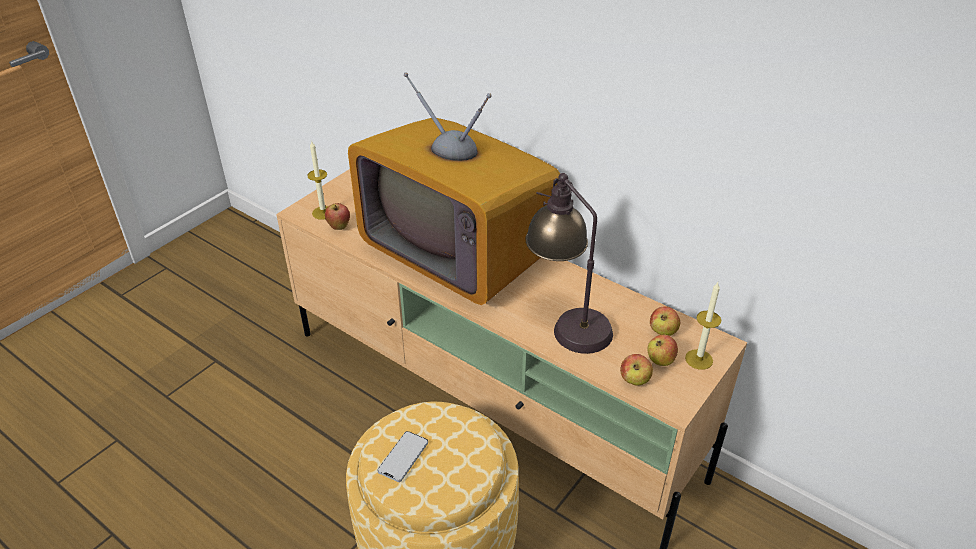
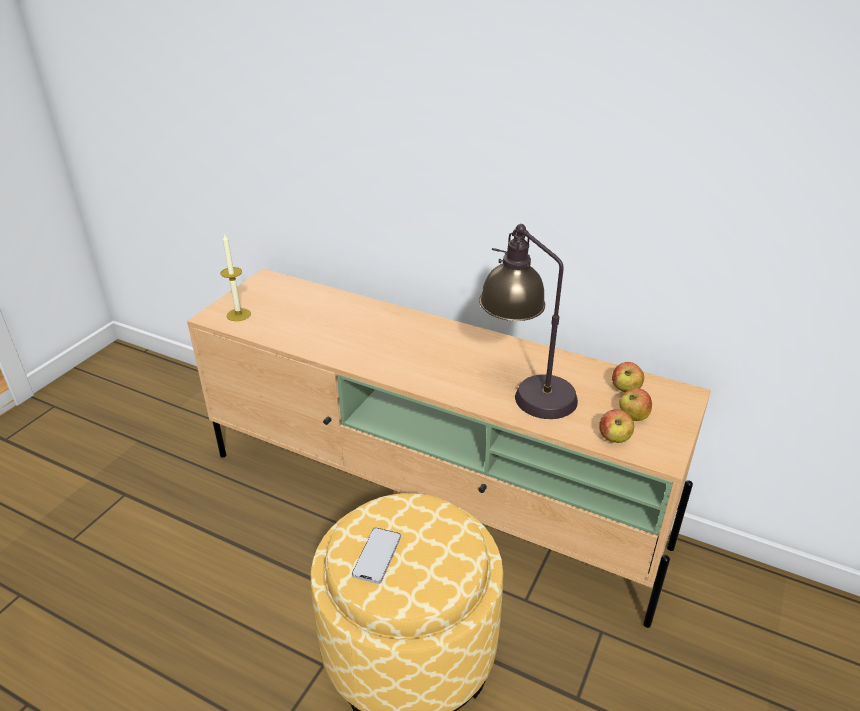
camera: 10 degrees left, 5 degrees down
(339, 227) = (259, 327): apple -> none
(458, 253) = (393, 339): television -> none
(699, 359) = (670, 411): candle -> none

